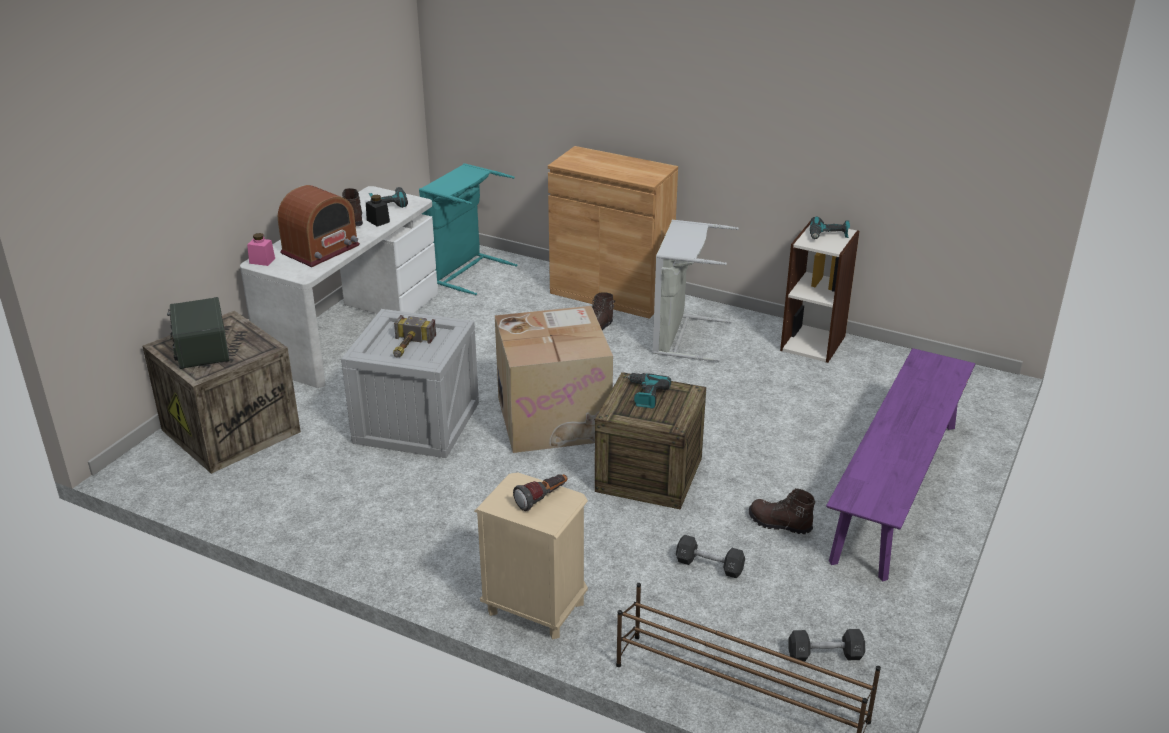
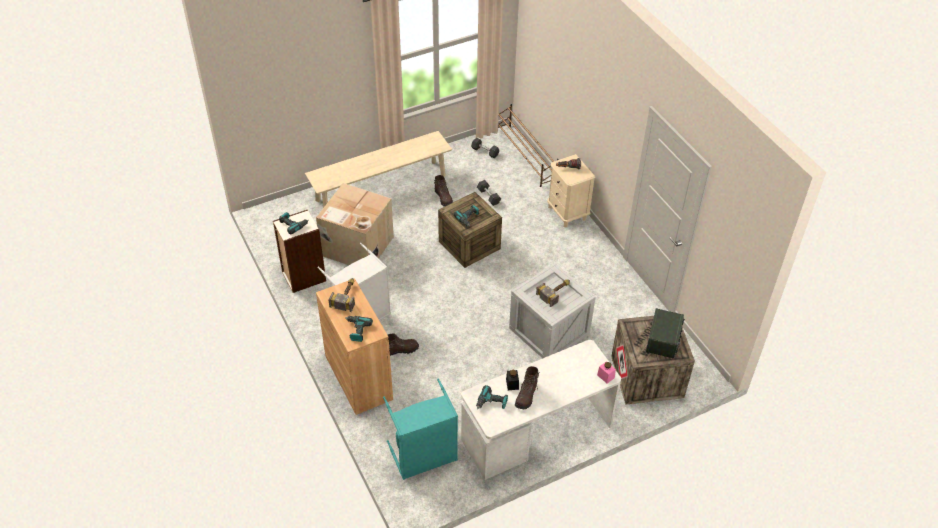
camera: 145 degrees left, 15 degrees up
(321, 249) = (565, 370): radio -> none
(554, 417) = (480, 298): cardboard box -> cardboard box (356, 246)
(587, 158) = (357, 330): none -> power drill
(639, 173) = (346, 295): none -> hammer
(896, 490) = (381, 188): purple bench -> beige bench

